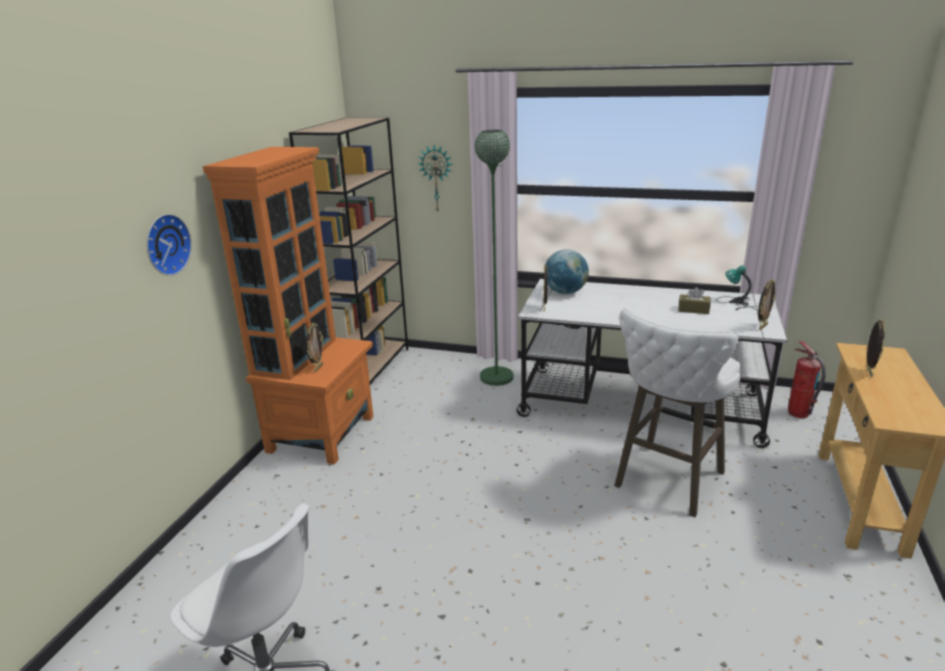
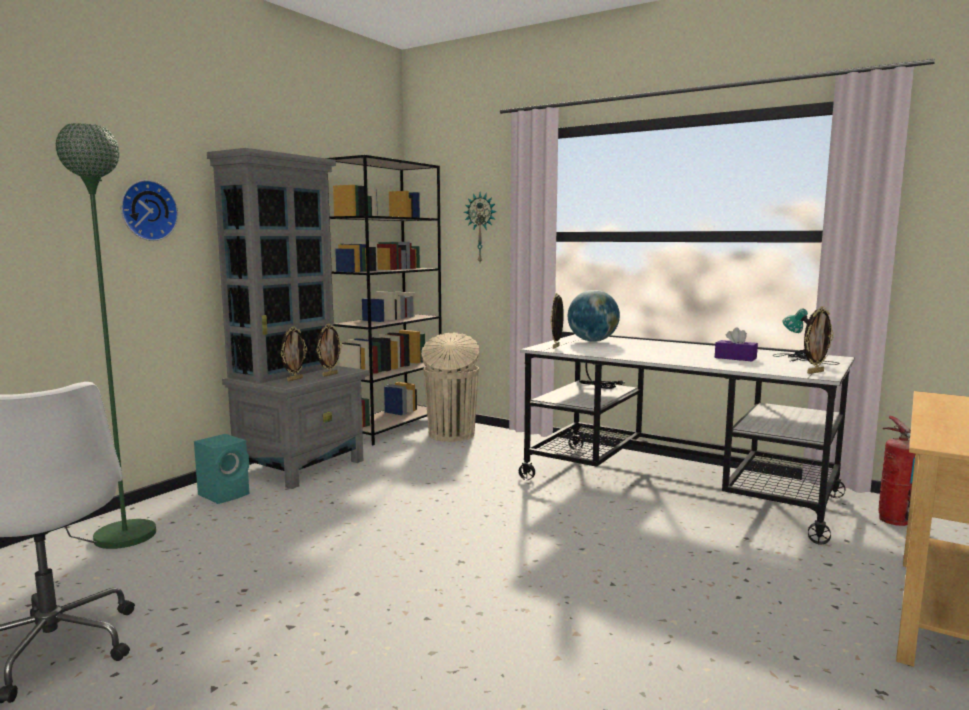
camera: 15 degrees right, 15 degrees down
(279, 482) = (225, 494): none -> turquoise speaker
(323, 434) = (301, 466): orange cabinet -> grey cabinet
(429, 370) = (451, 435): none -> beige trash can
(497, 377) = (520, 448): green floor lamp -> green floor lamp (126, 536)
(667, 482) = (665, 556): white stool -> none
(693, 310) = (735, 358): brown tissue box -> purple tissue box
(868, 372) = (940, 411): picture frame -> picture frame (329, 375)

